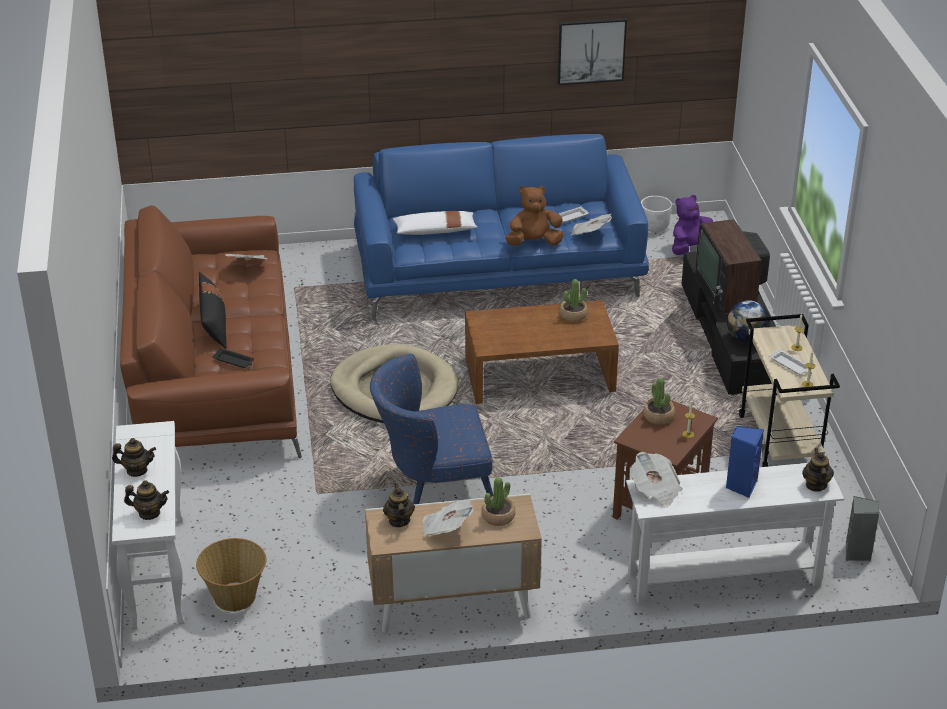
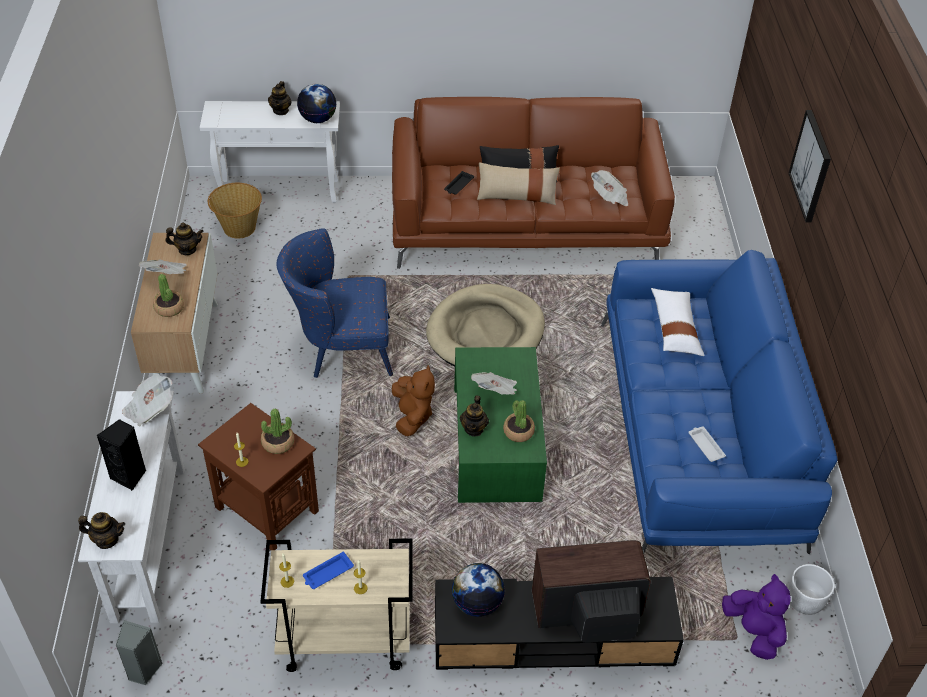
camera: 95 degrees right, 10 degrees up
(149, 513) = (228, 116): teapot -> teapot (474, 429)
(156, 437) = (318, 119): none -> globe
(249, 323) = (517, 196): none -> beige pillow
(432, 485) = (340, 347): blue armchair -> blue armchair turned 90 degrees counterclockwise
(534, 242) = (652, 408): brown plush toy -> brown plush toy (412, 416)
(539, 374) = (497, 443): brown coffee table -> green coffee table
(590, 234) = (669, 460): newspaper -> newspaper (495, 391)
(591, 50) = (875, 366): picture -> picture (811, 166)
(741, 486) = (130, 476): blue speaker -> black speaker
(790, 365) = (327, 573): white tray -> blue tray

